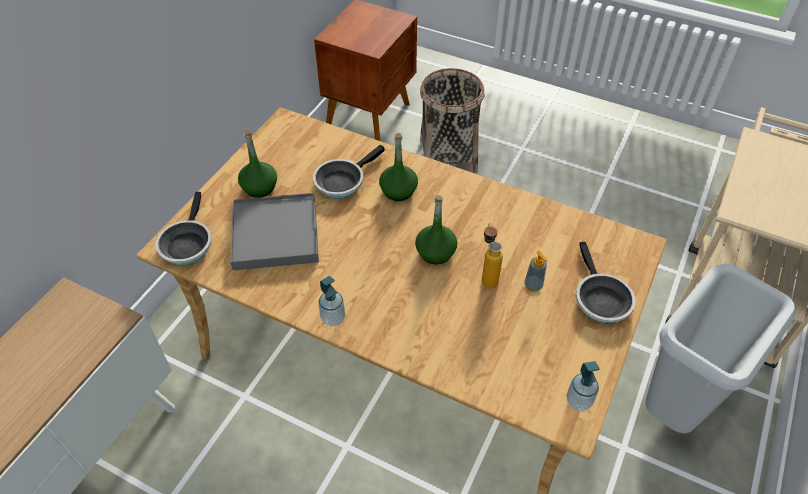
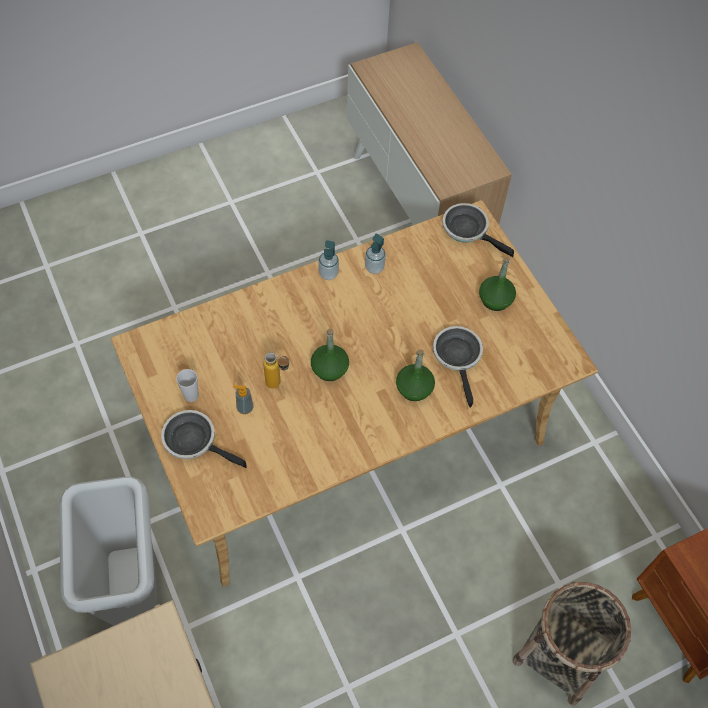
camera: 125 degrees right, 10 degrees up
(275, 234) = (434, 283): grey tray -> none
(567, 333) = (191, 395): none -> cup
(578, 401) = (144, 360): soap dispenser -> soap dispenser (374, 267)

